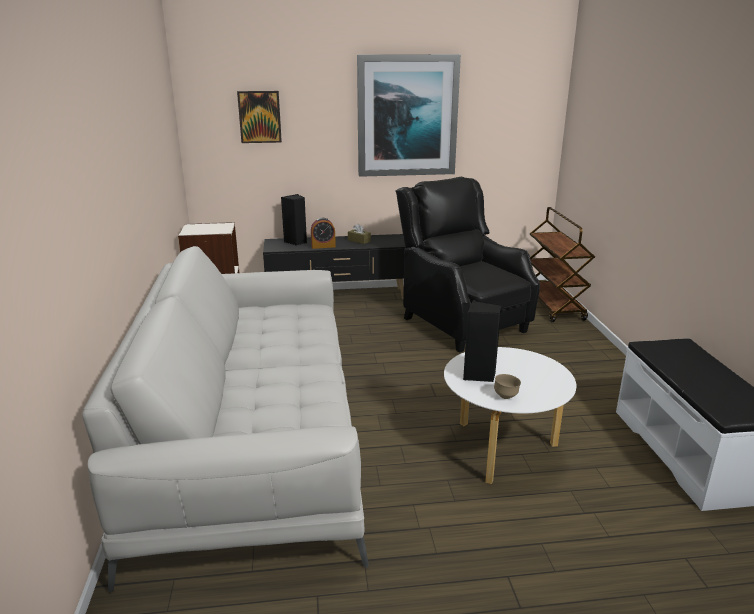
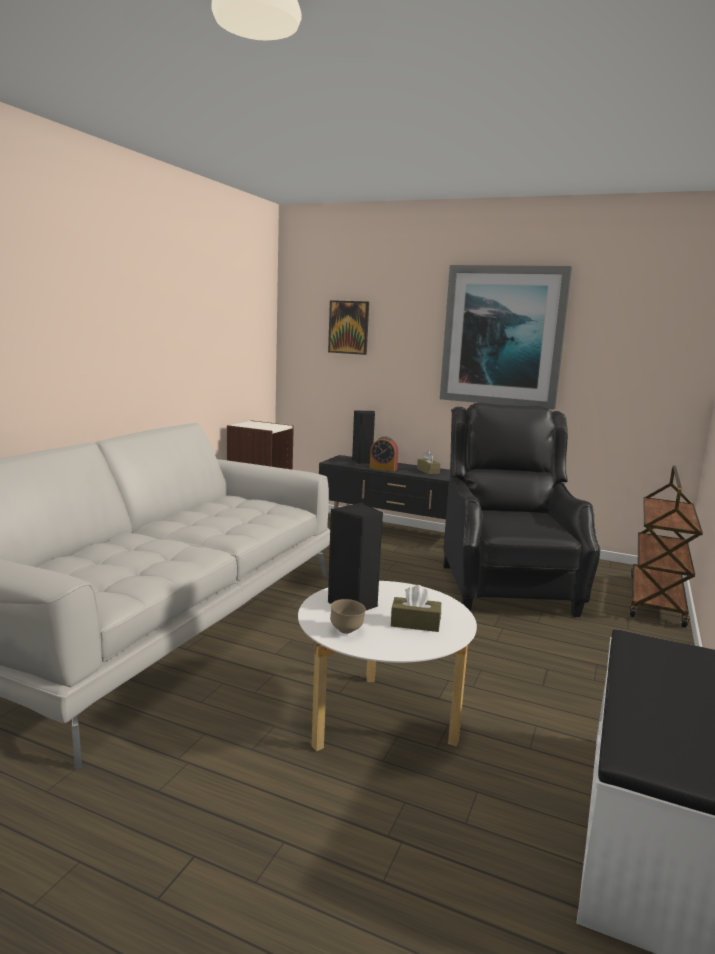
camera: 30 degrees right, 10 degrees down
(532, 376) = (415, 623): none -> brown tissue box

